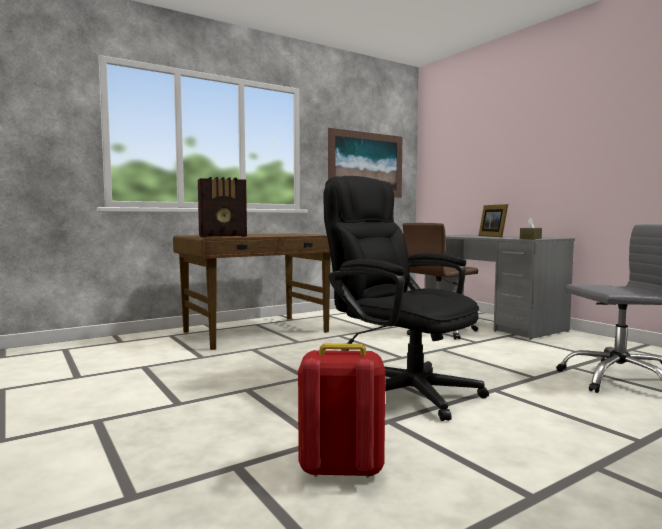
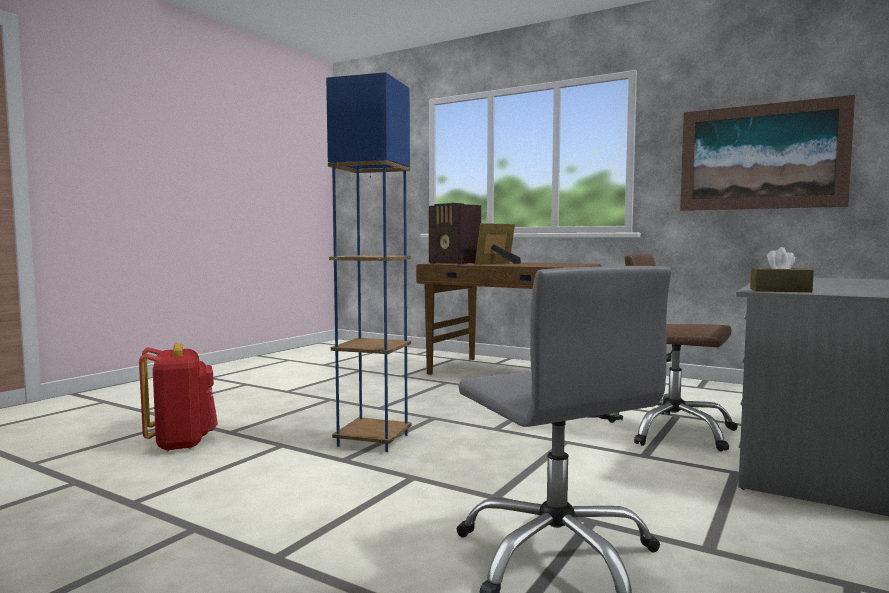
camera: 65 degrees right, 0 degrees up
(401, 390) = (373, 440): black office chair -> blue floor lamp
(493, 236) = (839, 284): picture frame -> picture frame (498, 264)

